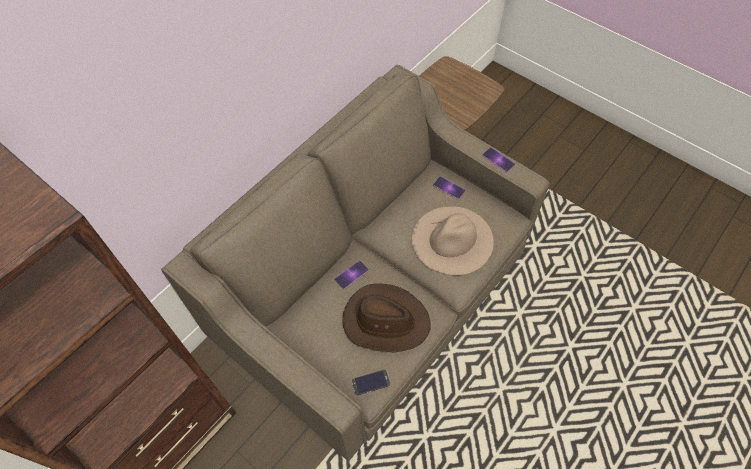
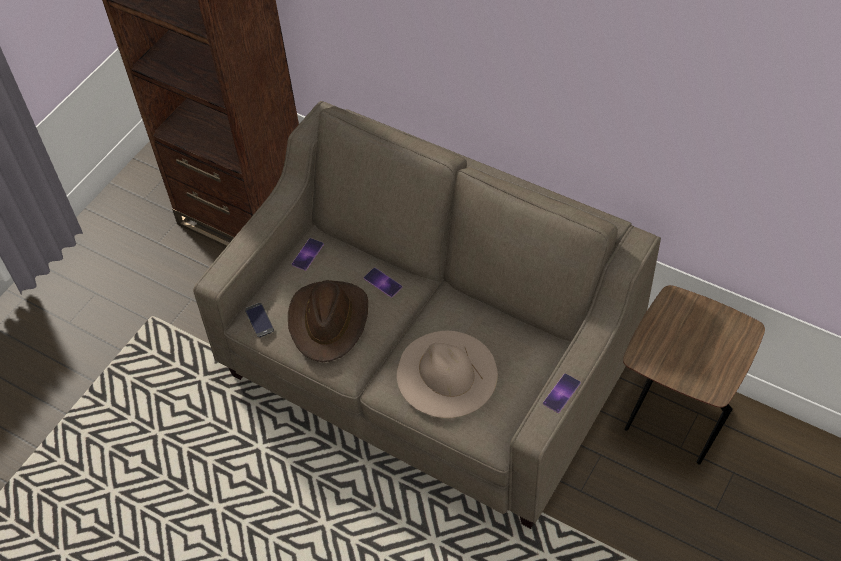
camera: 85 degrees right, 5 degrees down
(449, 188) = (527, 362): phone -> phone (307, 254)

